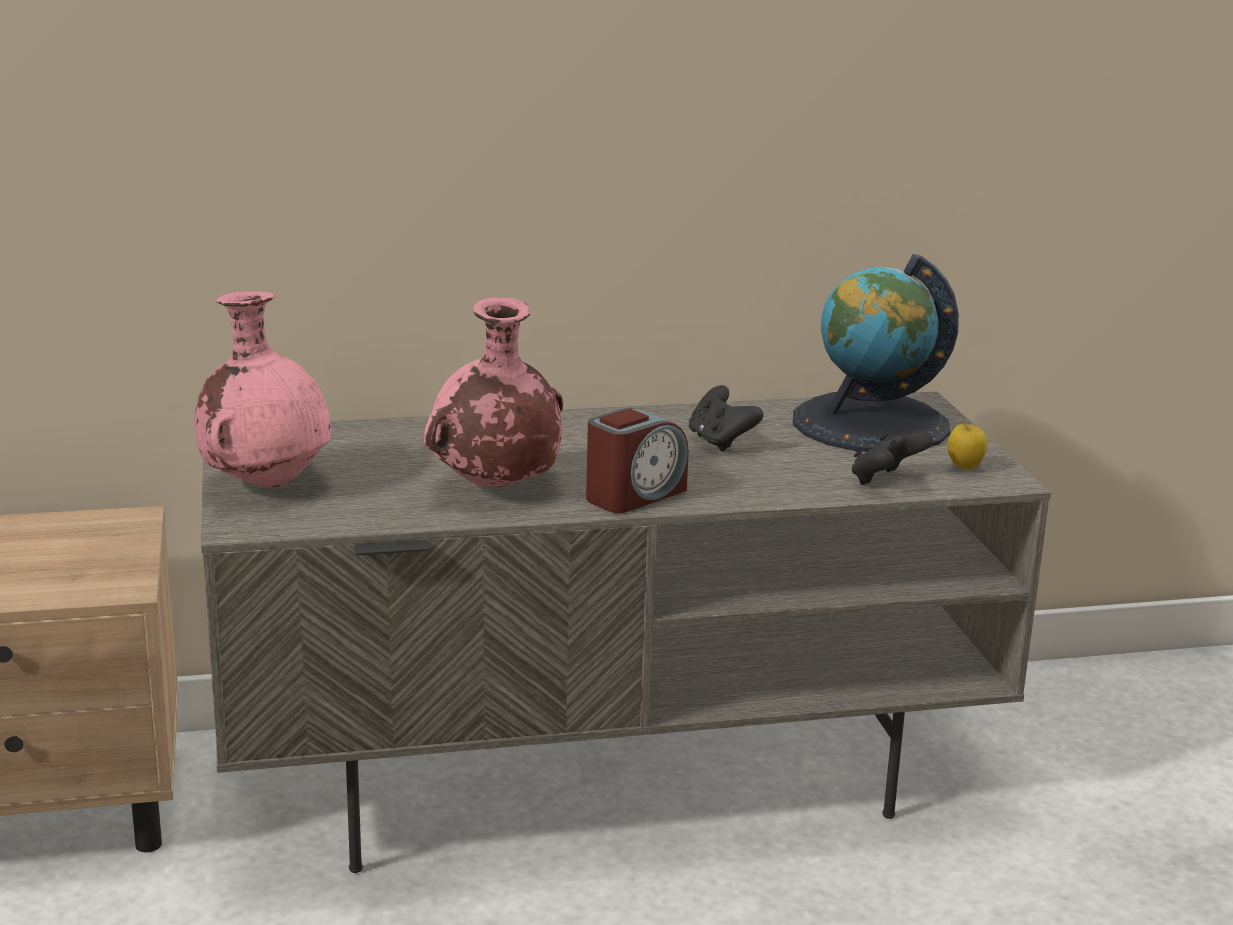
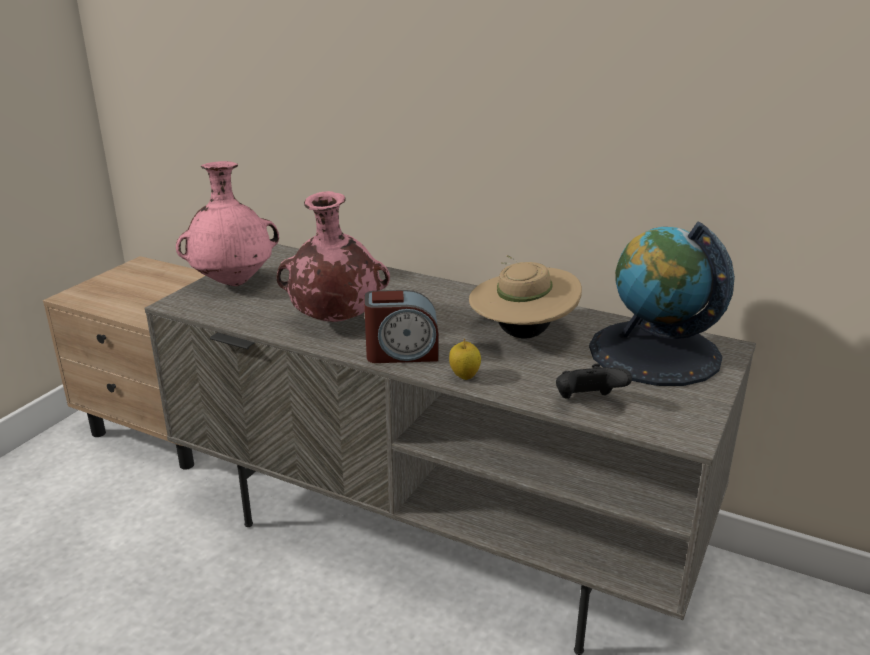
camera: 40 degrees right, 5 degrees up
(720, 442) = (522, 334): black game controller -> beige hat
(964, 468) = (670, 412): apple -> apple (464, 376)

